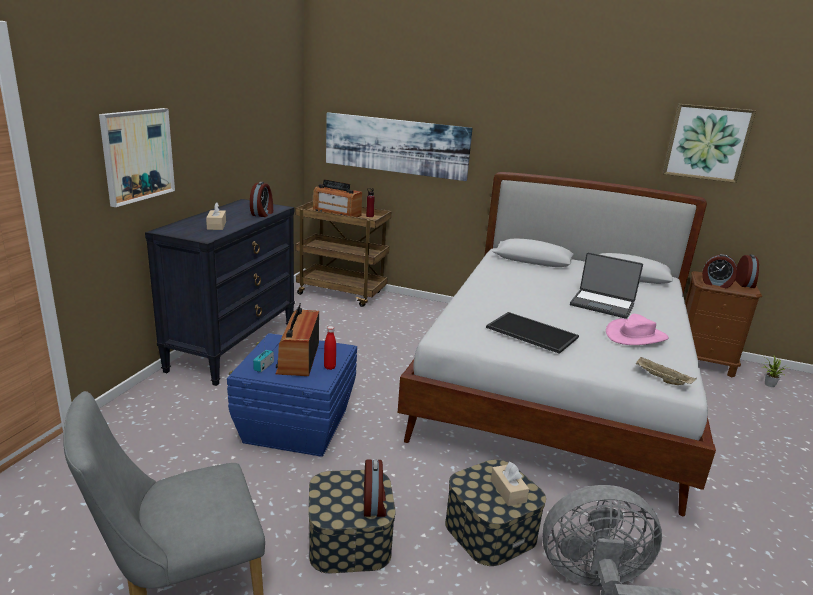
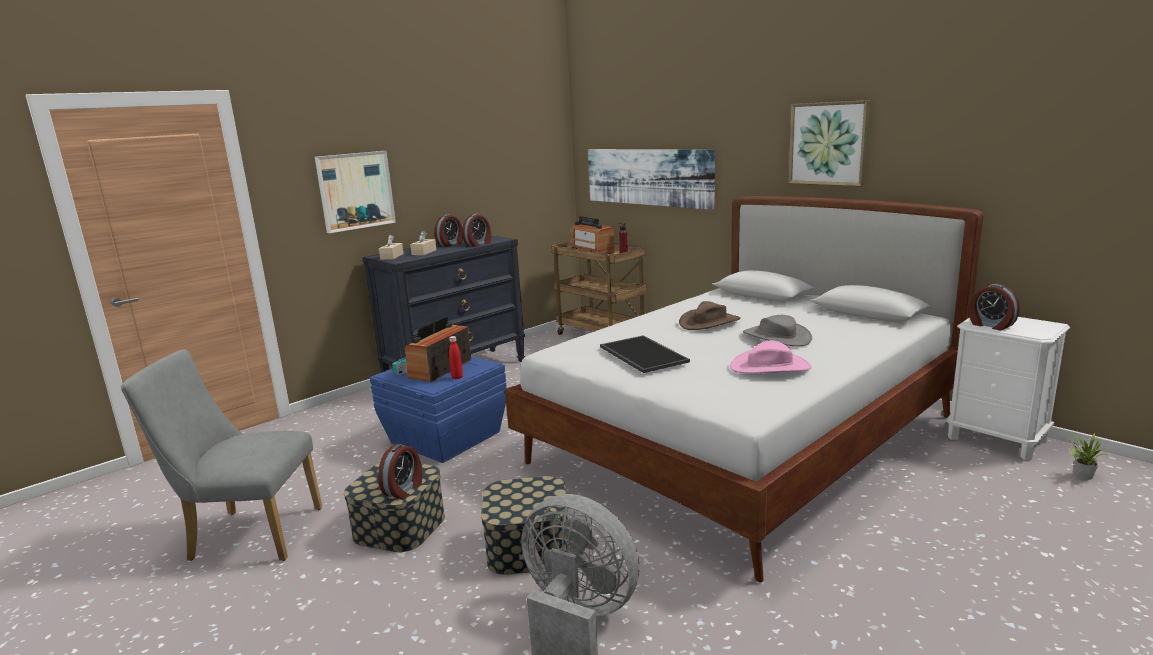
camera: 30 degrees right, 5 degrees down
(508, 491) = (532, 502): beige tissue box -> beige tissue box (392, 256)
(534, 292) = (709, 322): none -> brown hat
(602, 304) = (777, 337): laptop -> grey hat
(661, 379) = (732, 406): beige tray -> none
(703, 363) = (997, 439): brown nightstand -> white nightstand
(707, 142) = (979, 137): picture -> picture (828, 143)
(745, 284) = (1043, 327): alarm clock -> alarm clock (451, 244)

